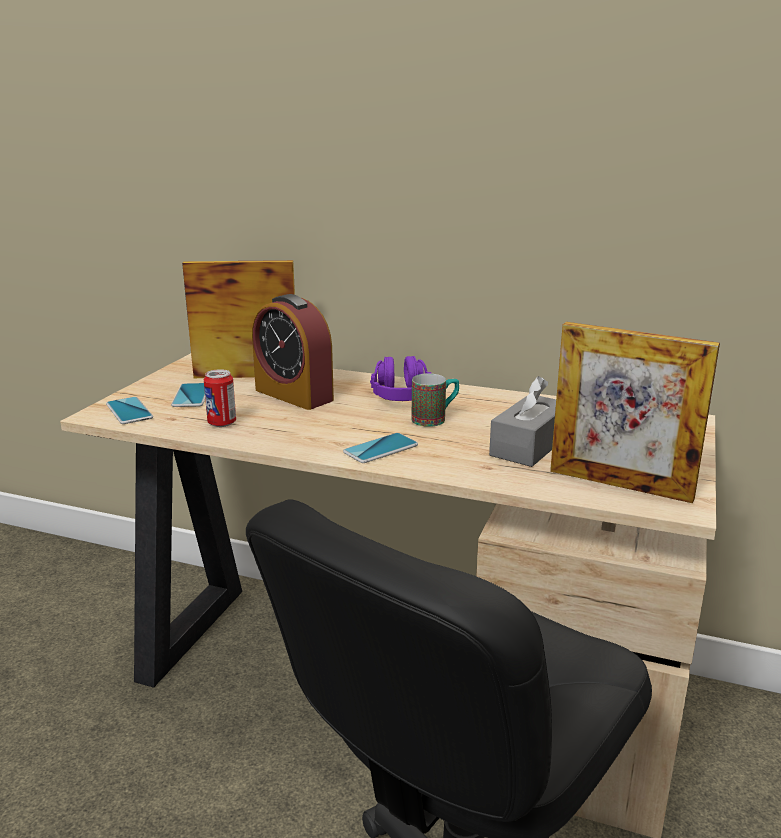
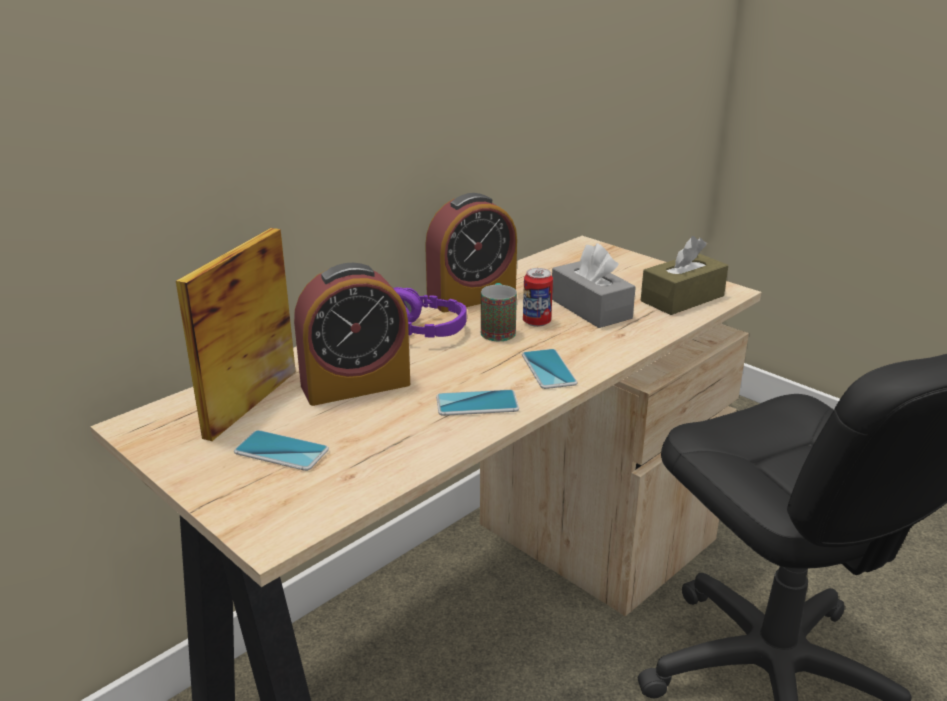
camera: 65 degrees left, 5 degrees up
(129, 411) = (288, 507): phone -> phone (477, 404)
(222, 423) = (400, 443): can -> can (536, 322)
(488, 399) = (471, 297): none -> alarm clock
(620, 484) = (682, 298): picture frame -> brown tissue box

